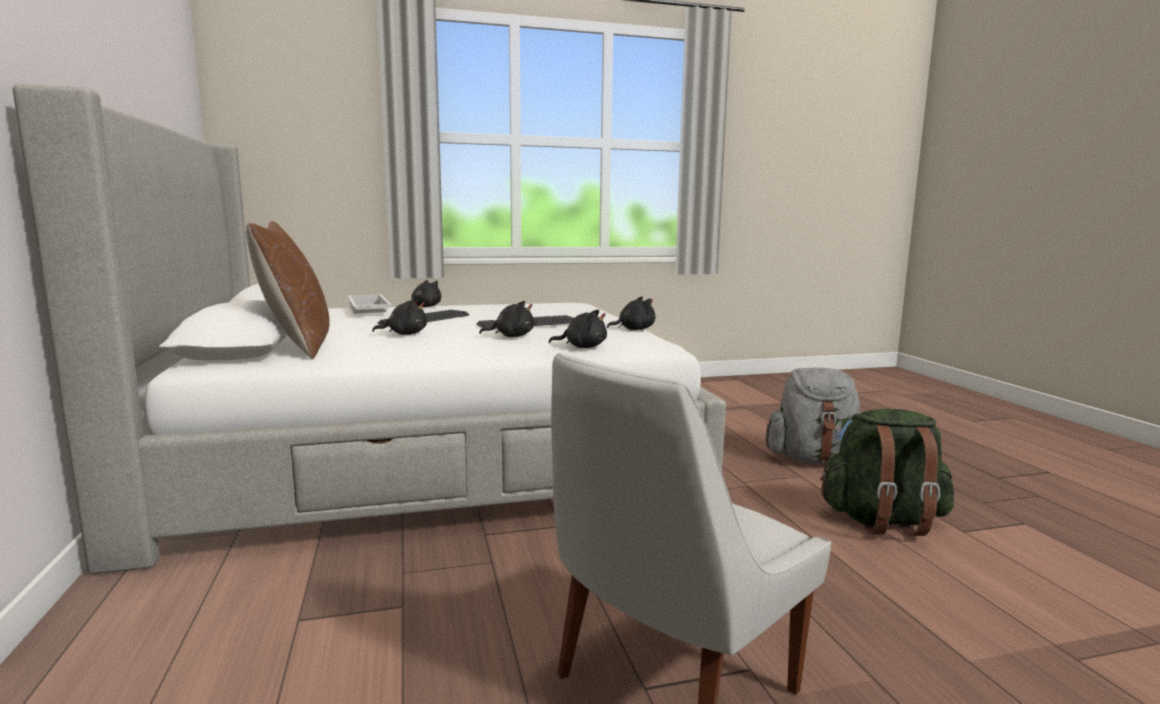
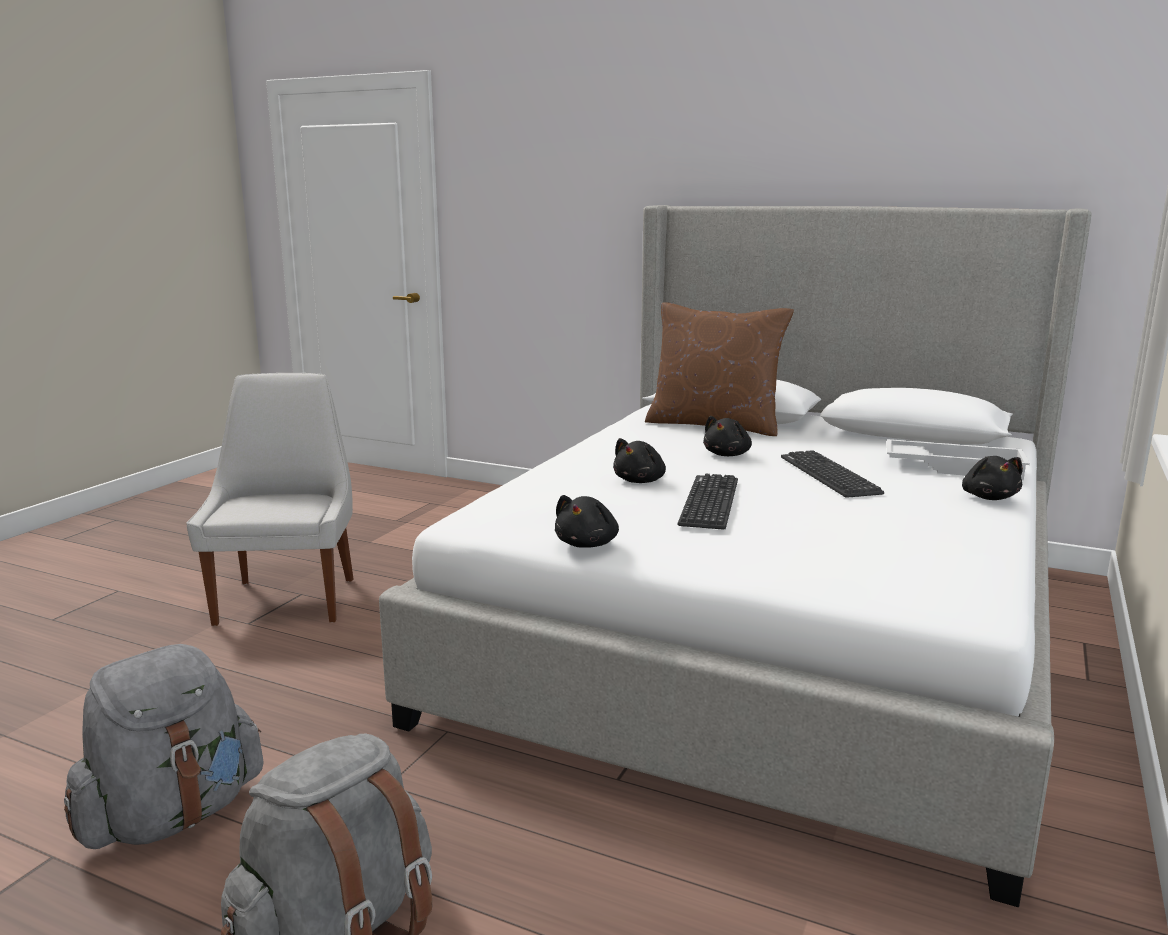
camera: 130 degrees right, 5 degrees up
(582, 347) = (533, 491): black plush toy -> none
(883, 521) = (173, 815): green backpack -> grey backpack

